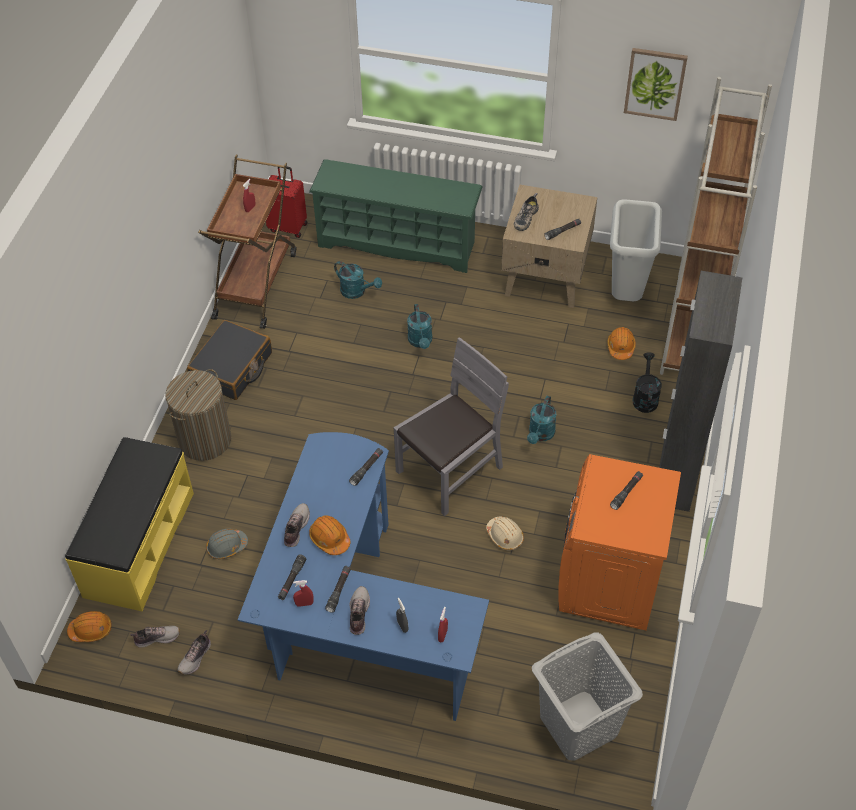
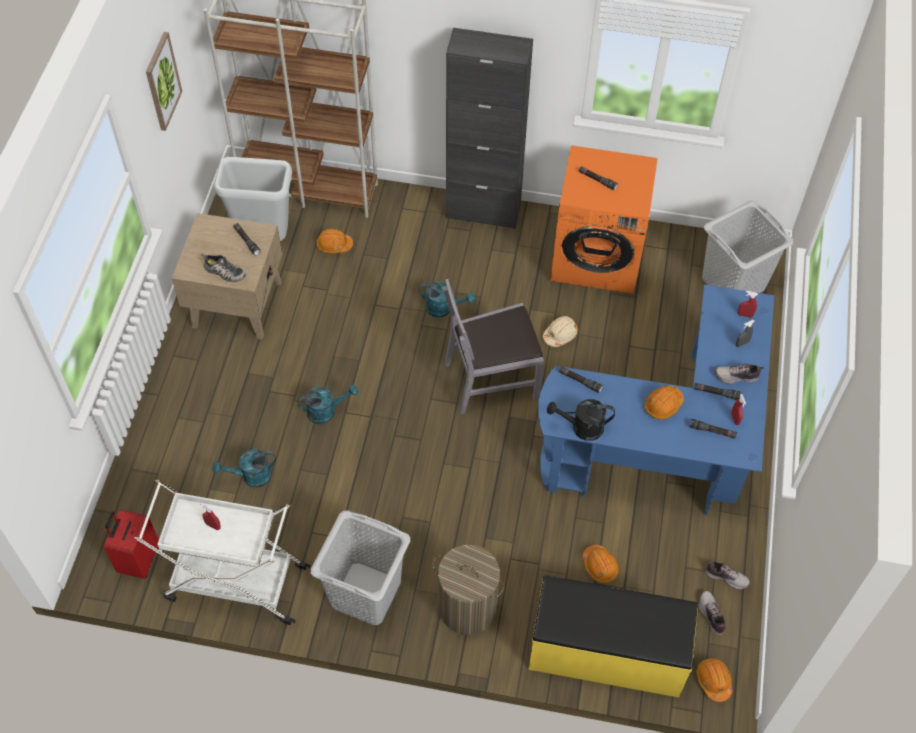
camera: 95 degrees left, 5 degrees up
(227, 547) = (600, 566): grey hard hat -> orange hard hat
(232, 368) = (365, 593): black suitcase -> grey laundry basket
(256, 285) = (236, 583): brown cart -> white cart
(295, 528) = (656, 434): shoe -> none
(357, 292) = (251, 477): turquoise watering can -> turquoise watering can turned 135 degrees counterclockwise
(398, 243) = (177, 440): green shoe rack -> none
(450, 471) = (491, 379): grey chair -> grey chair turned 60 degrees counterclockwise
(645, 397) = (395, 229): black watering can -> black watering can (581, 428)

